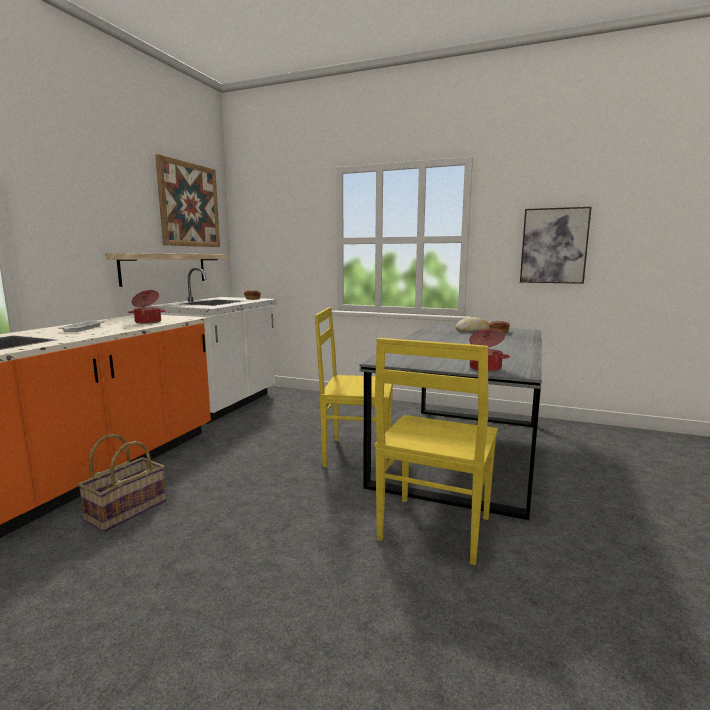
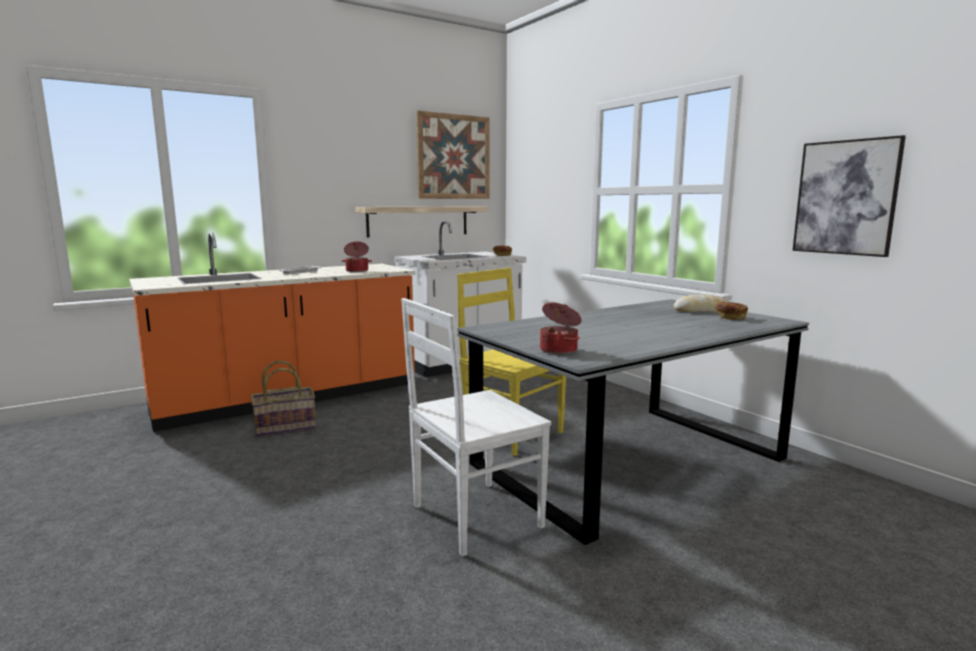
camera: 35 degrees right, 0 degrees up
(433, 530) = (473, 517): yellow chair -> white chair

